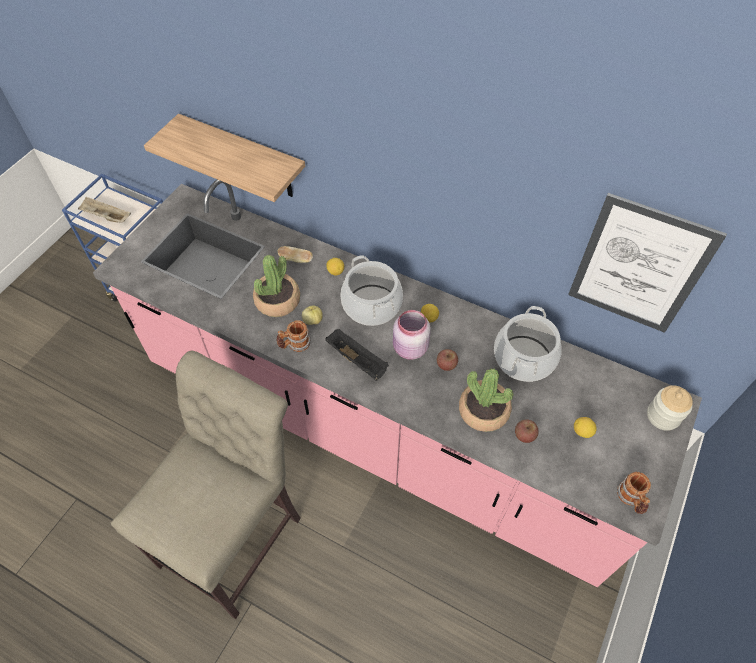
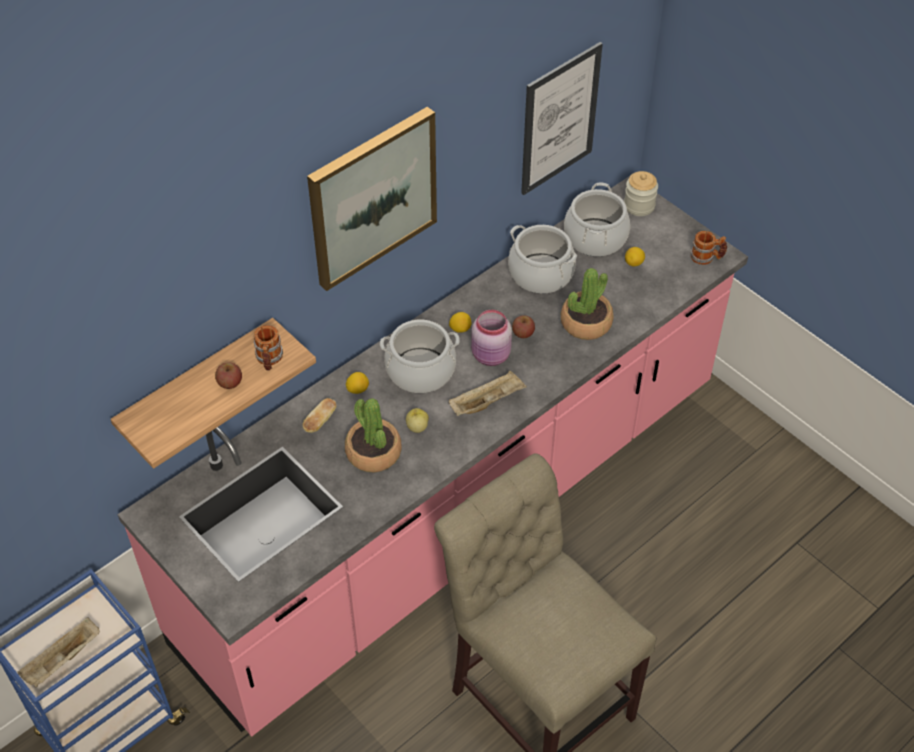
camera: 70 degrees left, 5 degrees down
(294, 344) = (442, 451): mug -> mug (269, 360)
(358, 360) = (487, 402): black tray -> beige tray
(406, 144) = (372, 197): none -> picture
(524, 435) = (622, 303): apple -> apple (230, 383)
(595, 389) = (595, 238): none -> cooking pot

